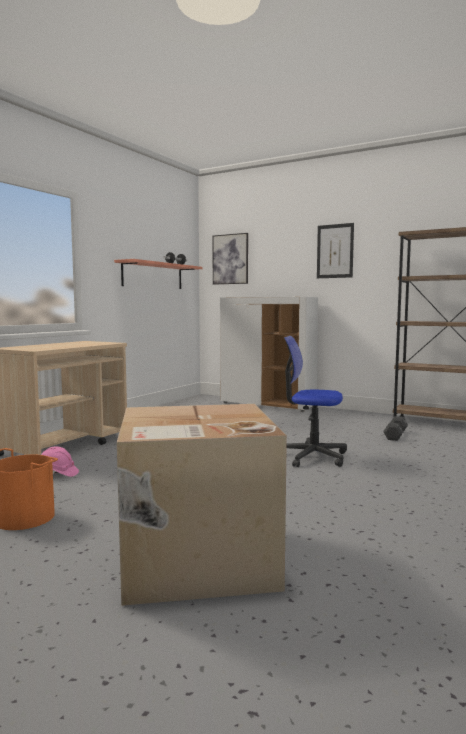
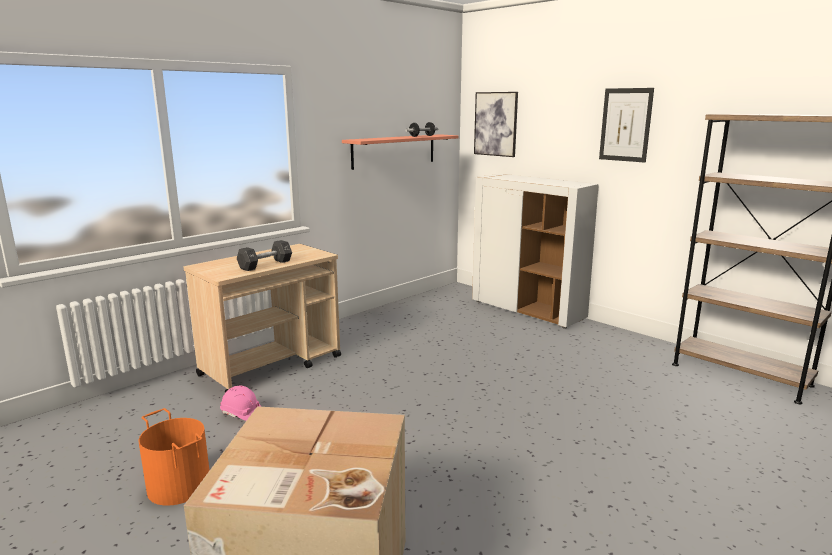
camera: 15 degrees right, 10 degrees up
(311, 456) = (533, 421): office chair -> none
(395, 435) = (663, 391): black dumbbell -> black dumbbell (265, 264)

